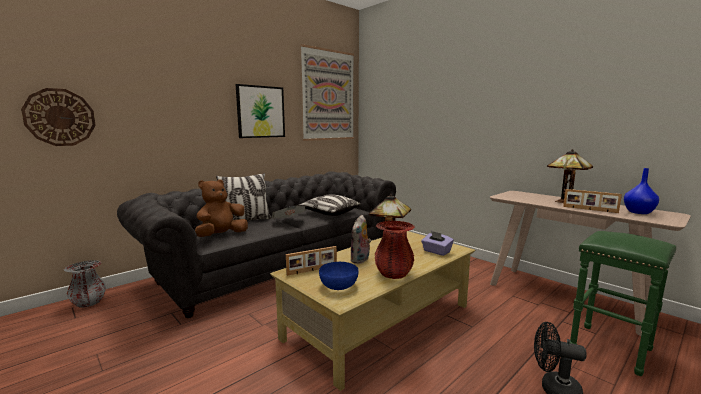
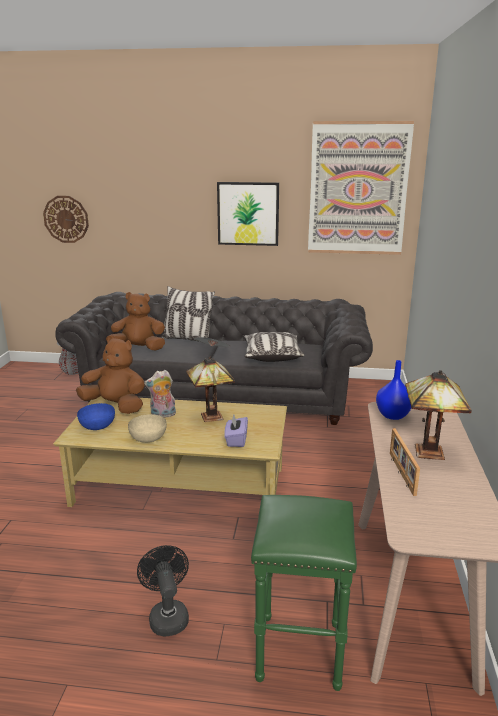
camera: 50 degrees right, 10 degrees up
(312, 270) = (115, 406): picture frame -> brown plush toy
(393, 274) = (148, 438): red vase -> beige bowl
(639, 212) = (448, 512): blue vase -> blue vase (392, 415)

